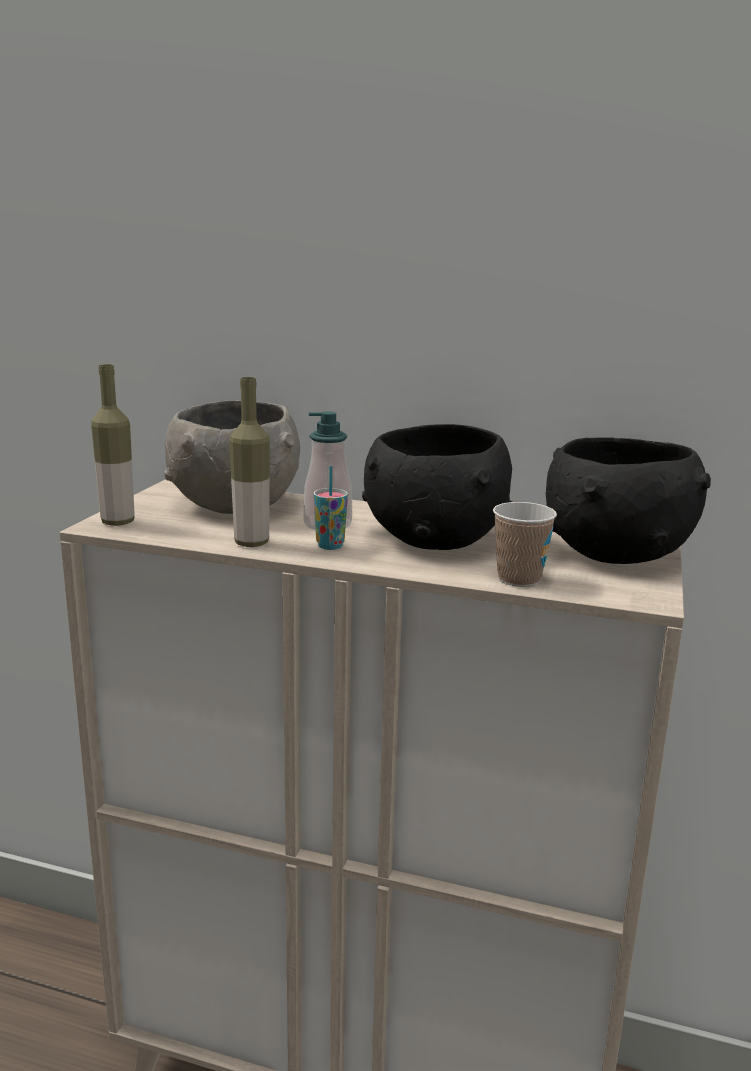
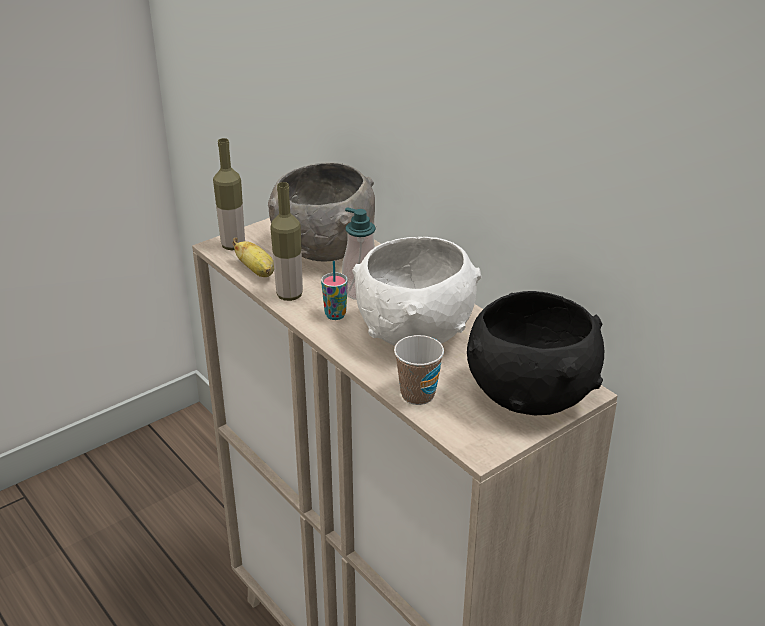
camera: 35 degrees right, 15 degrees up
(181, 534) = (257, 271): none -> banana
(434, 540) = (414, 332): black bowl -> white bowl

